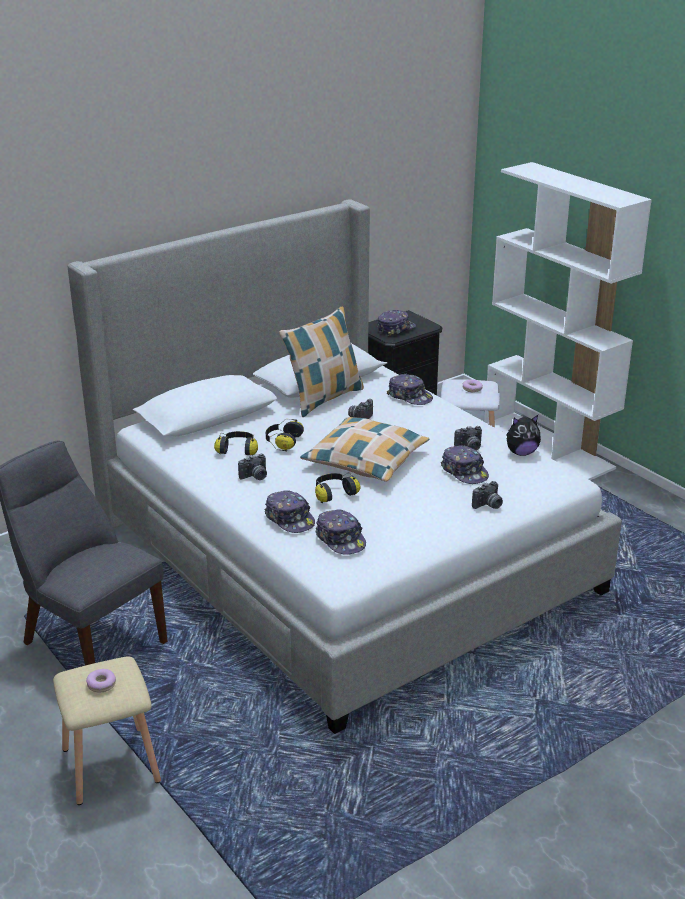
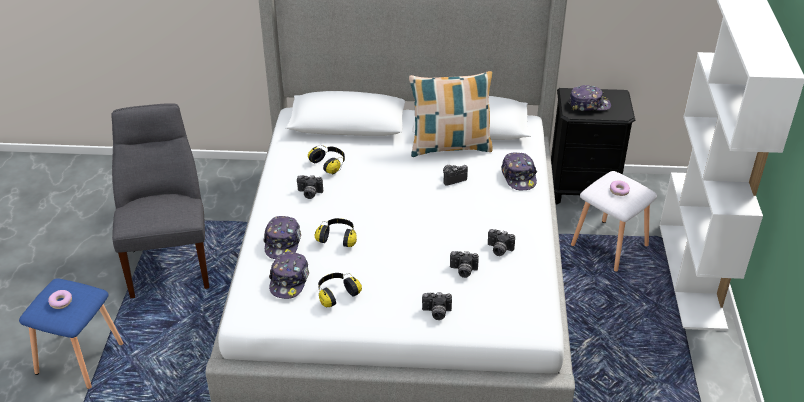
camera: 40 degrees right, 10 degrees up
(109, 764) = (80, 357): beige stool -> blue stool
(283, 442) = (368, 172): headphones -> headphones (336, 294)
(365, 460) = (403, 219): pillow -> none
(464, 472) = (463, 271): cap -> camera
(521, 453) = (535, 278): plush toy -> none

